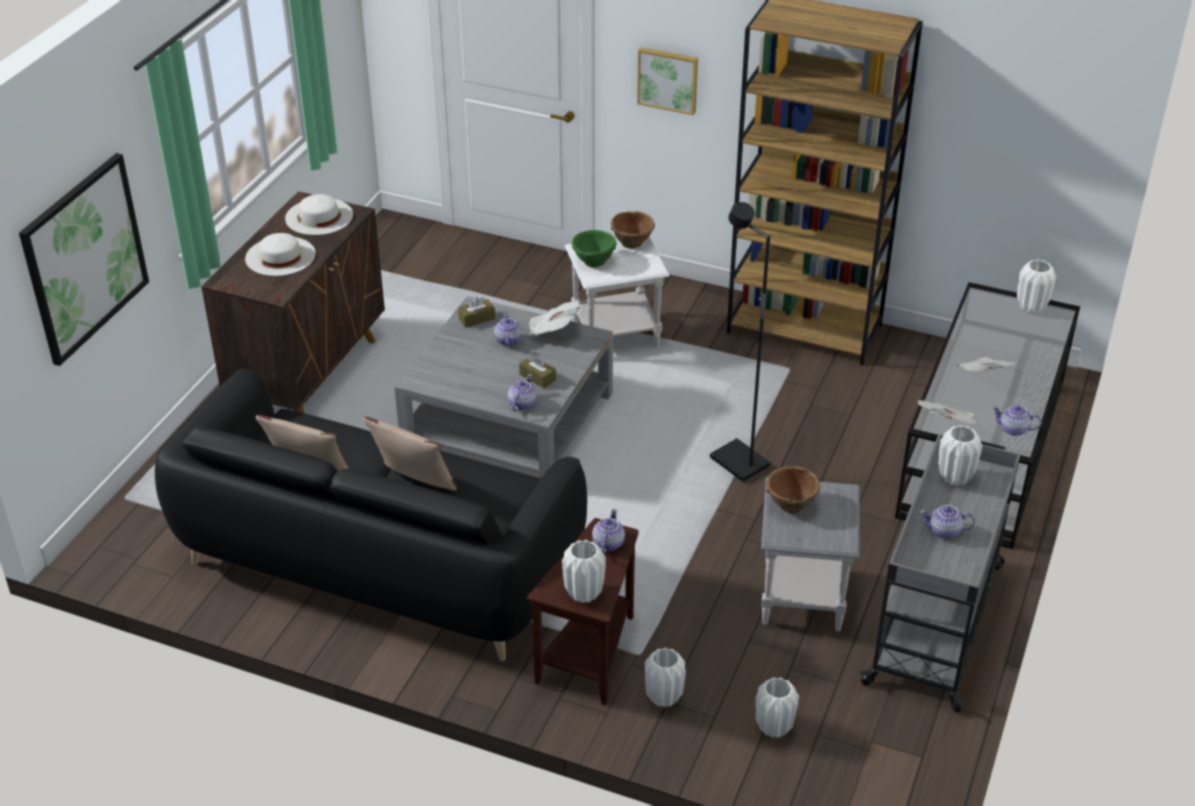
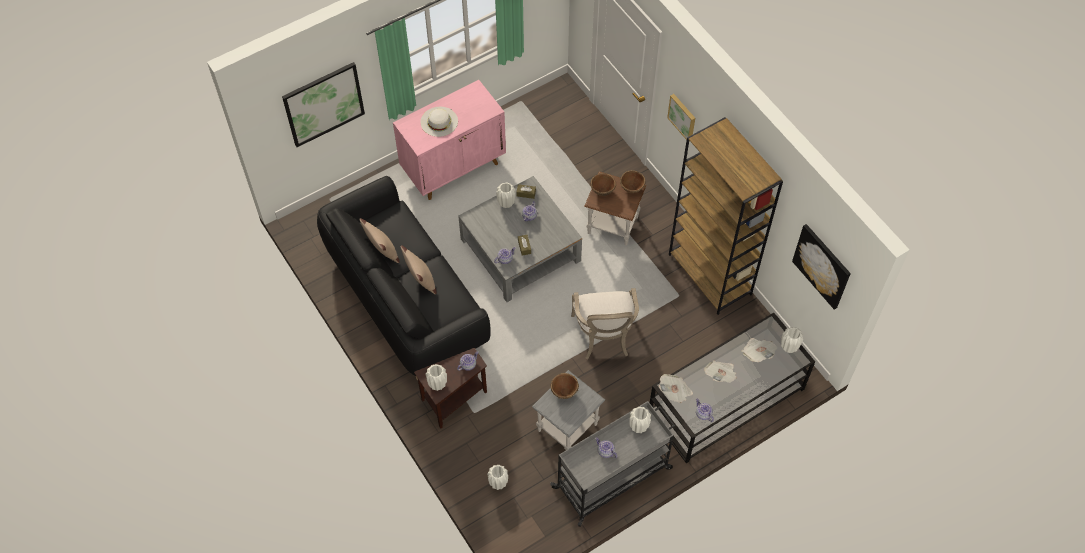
camera: 35 degrees right, 20 degrees up
(309, 373) = (454, 168): brown cabinet -> pink cabinet
(319, 216) = (475, 103): white hat -> none
(553, 330) = (555, 221): newspaper -> newspaper (757, 353)
(593, 261) = (602, 191): green bowl -> brown bowl
(616, 335) = (613, 225): white side table -> brown side table
(663, 697) = (466, 439): white vase -> white vase (506, 203)
(738, 463) = (604, 337): black floor lamp -> armchair
(1034, 130) = (822, 266): none -> picture

